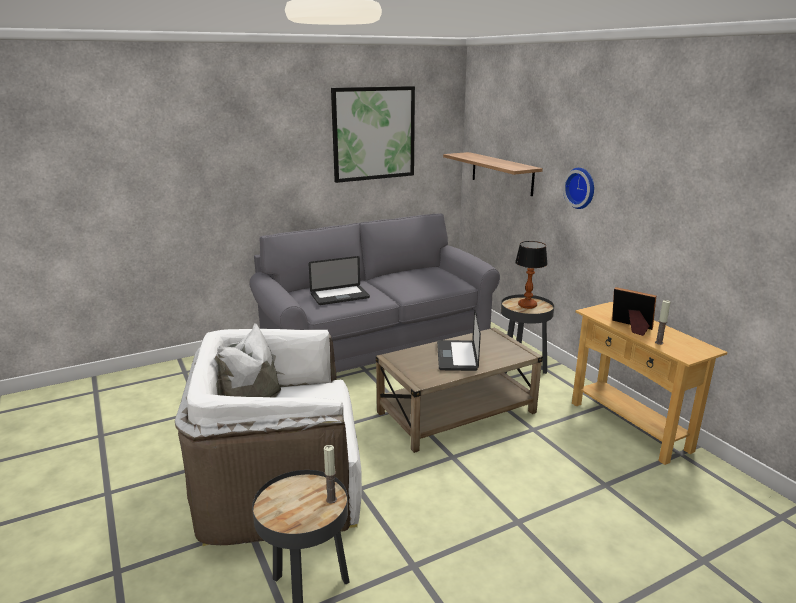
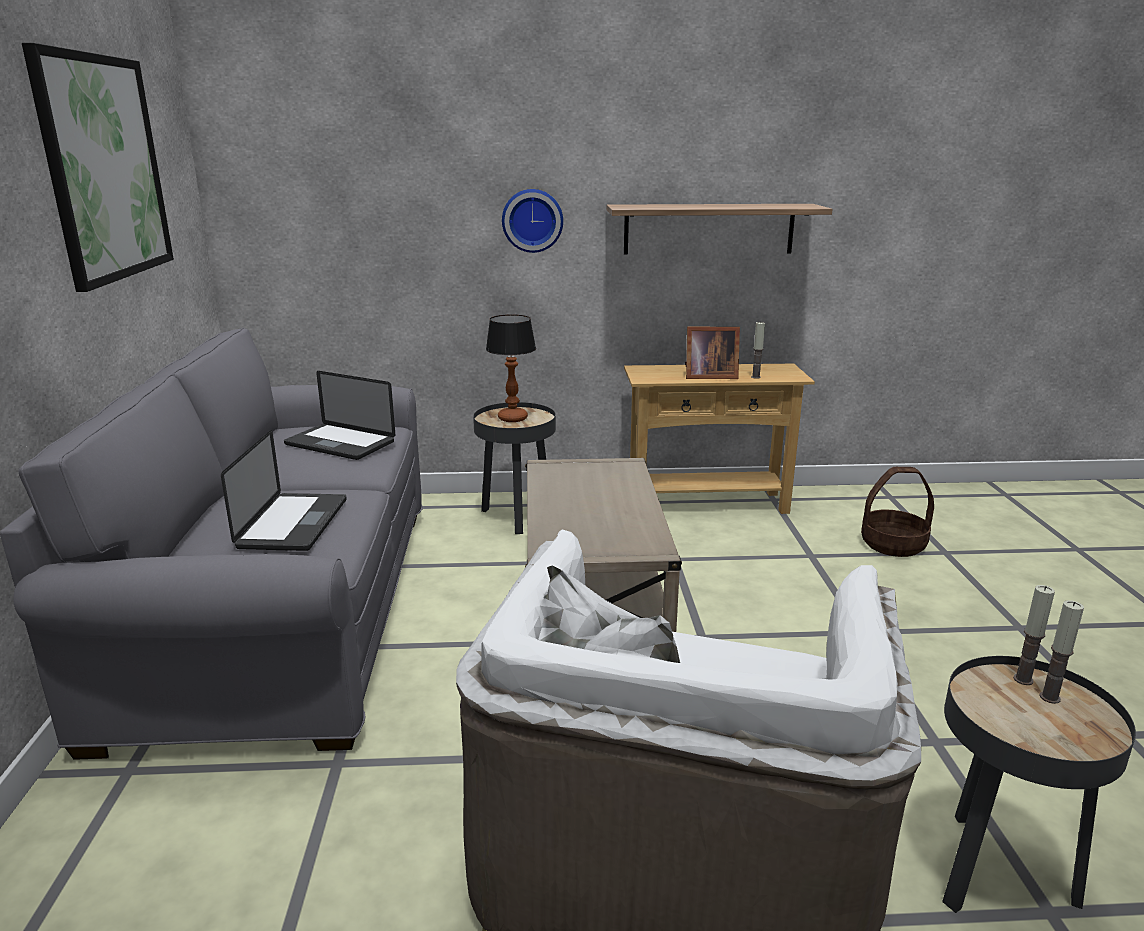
camera: 65 degrees left, 0 degrees up
(317, 509) = (1049, 697): none -> candle
(457, 356) = (595, 505): laptop -> laptop (340, 443)
(502, 173) = (337, 229): shelf -> shelf (709, 229)
(631, 328) = (708, 376): picture frame -> picture frame turned 150 degrees counterclockwise
(678, 526) = (893, 544): none -> basket

